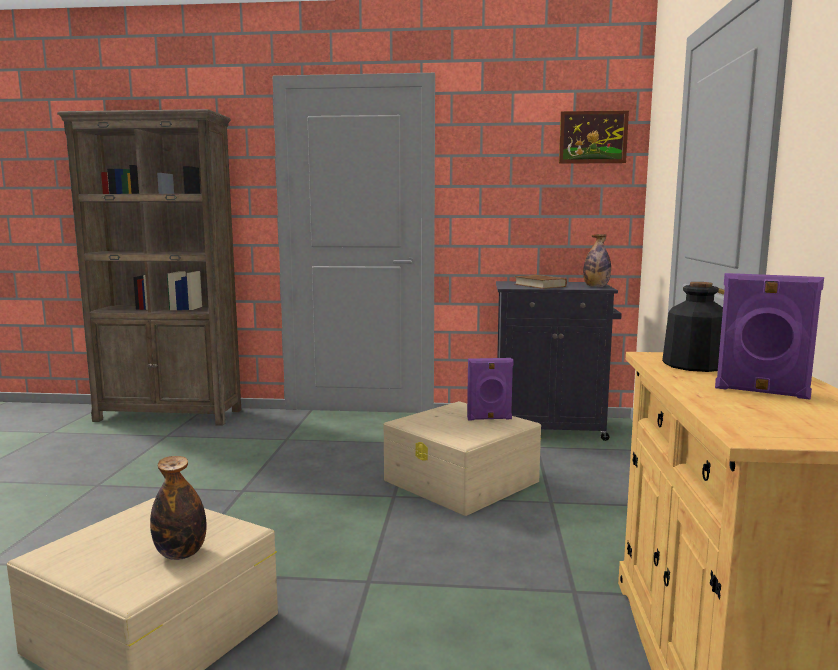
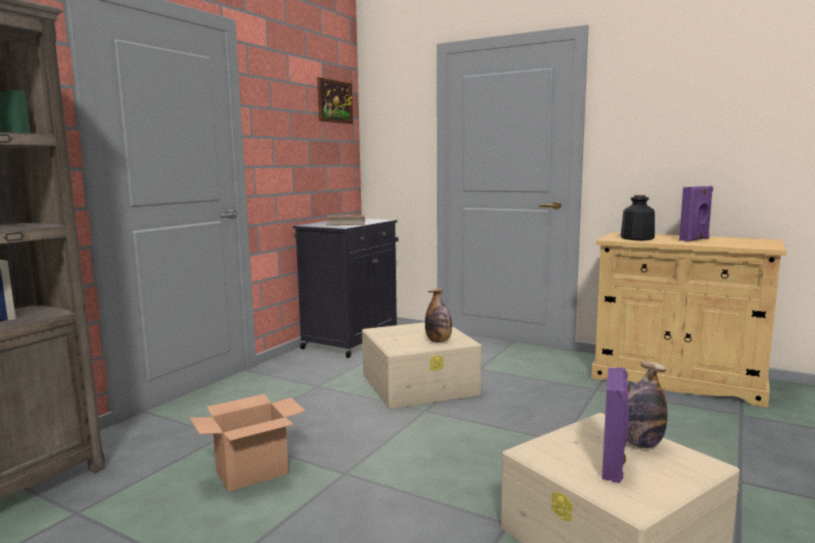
camera: 65 degrees left, 0 degrees up
(232, 462) = (252, 472): none -> cardboard box
(489, 418) = (420, 328): purple speaker -> purple speaker (613, 465)
(596, 287) = (375, 220): bottle -> bottle (438, 341)

